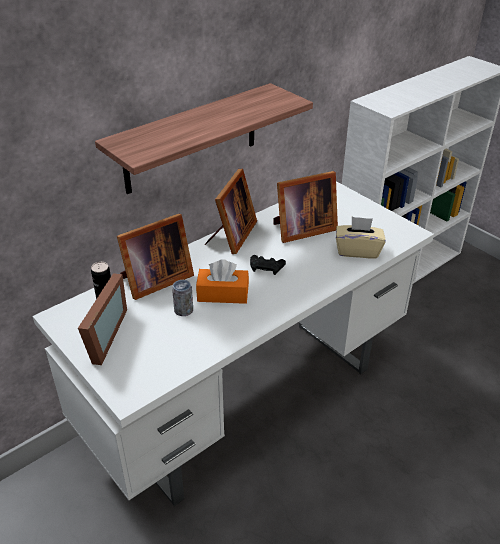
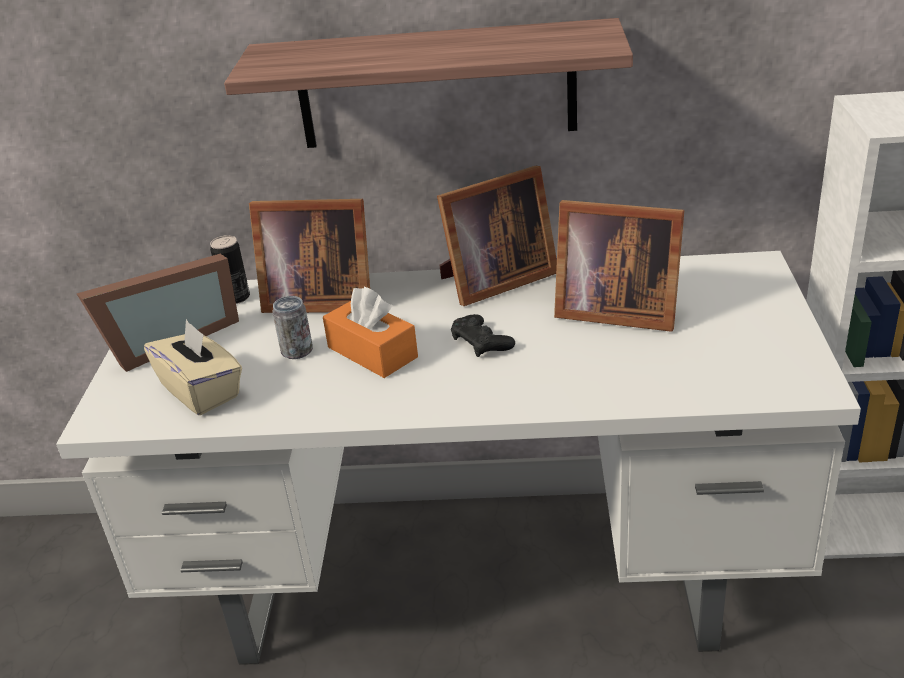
camera: 45 degrees right, 5 degrees down
(357, 250) = (664, 377): beige tissue box -> beige tissue box (202, 391)

